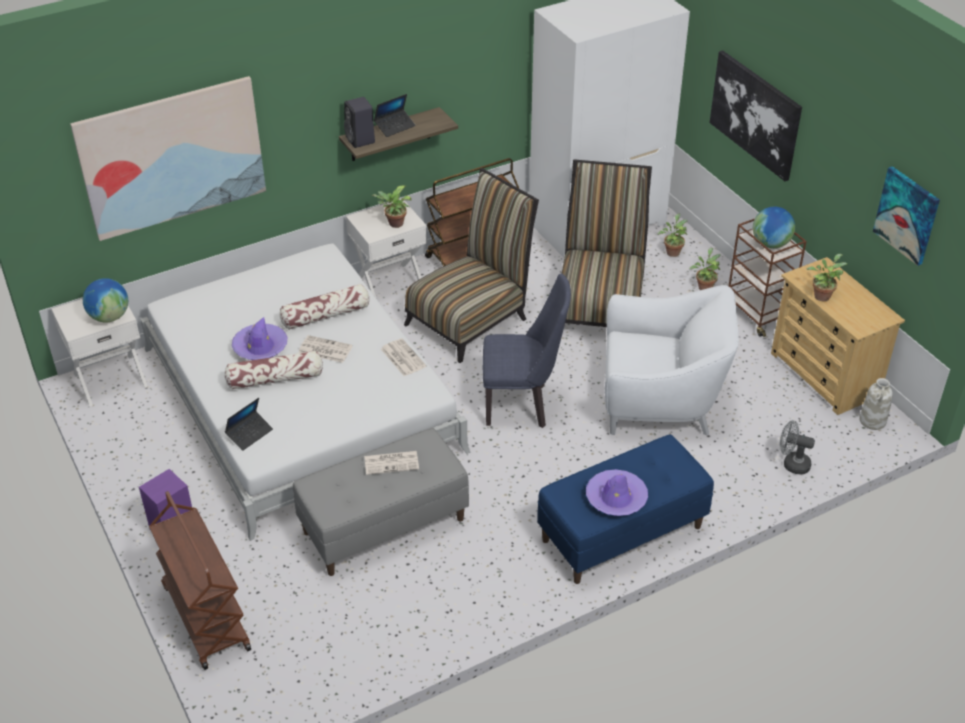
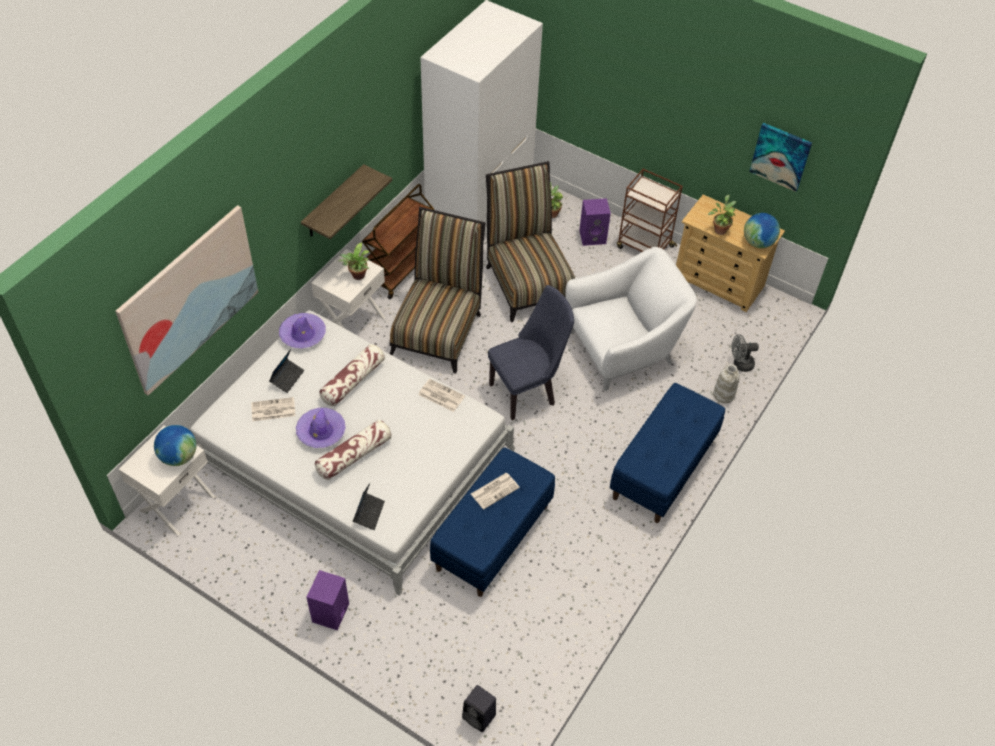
camera: 30 degrees left, 10 degrees up
(205, 617) = (410, 674): brown cart -> none
(324, 349) = (375, 413): newspaper -> newspaper (272, 410)
(361, 140) = (323, 220): black speaker -> black speaker (480, 717)
(384, 525) = (492, 537): grey bench -> blue bench
(395, 126) = (341, 196): laptop -> laptop (287, 378)
(616, 498) = (671, 451): purple hat -> purple hat (302, 334)
(704, 286) = (593, 236): potted plant -> purple speaker
(755, 114) = (615, 94): picture -> none
(771, 244) = (654, 195): globe -> globe (758, 243)
(873, 421) = (771, 308): white vase -> white vase (724, 395)

